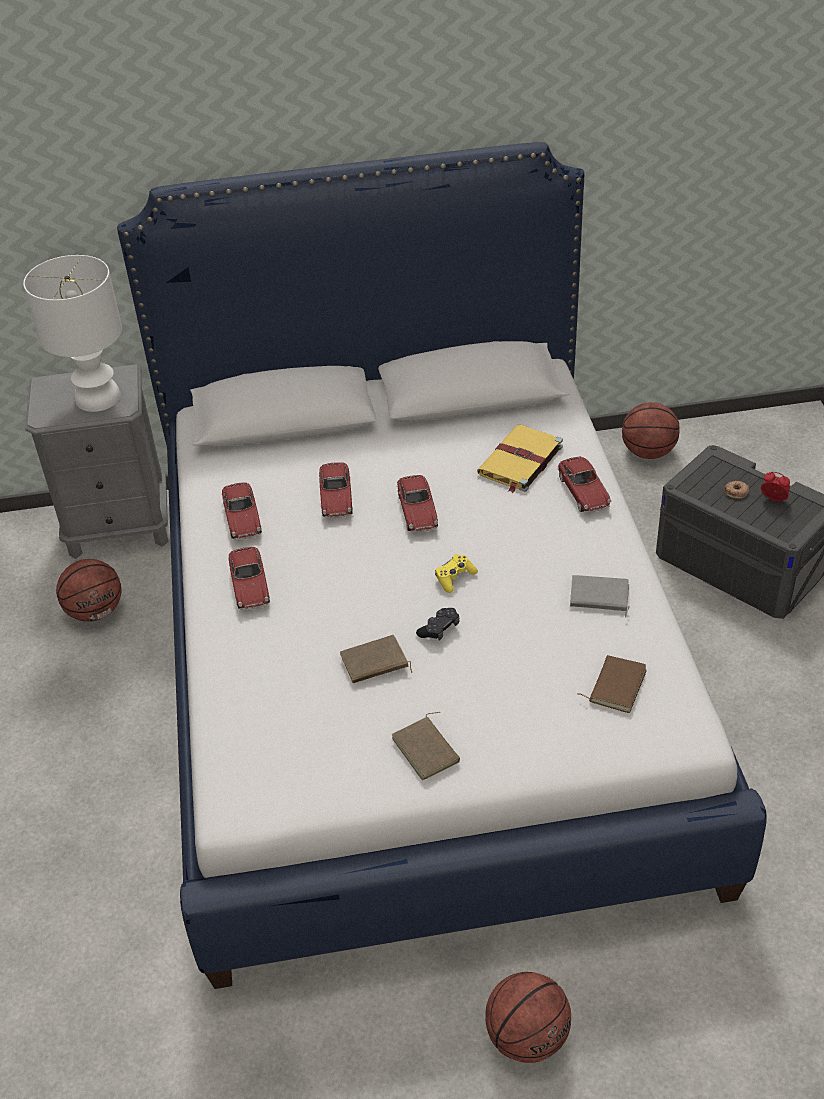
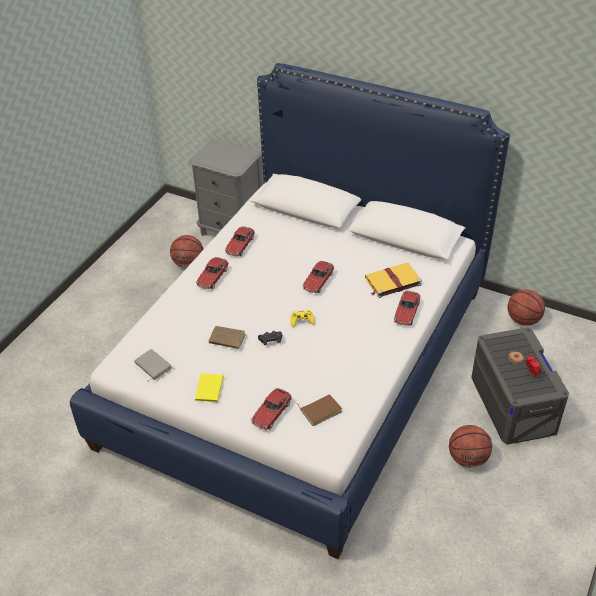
camera: 35 degrees right, 0 degrees up
(98, 399) = (229, 160): white table lamp -> none
(336, 498) = (289, 256): toy car -> toy car (271, 413)
(428, 750) = (210, 389): brown book -> yellow book
(527, 1036) = (188, 552): basketball -> basketball (468, 458)
(599, 597) = (358, 366): grey book -> grey book (152, 366)

